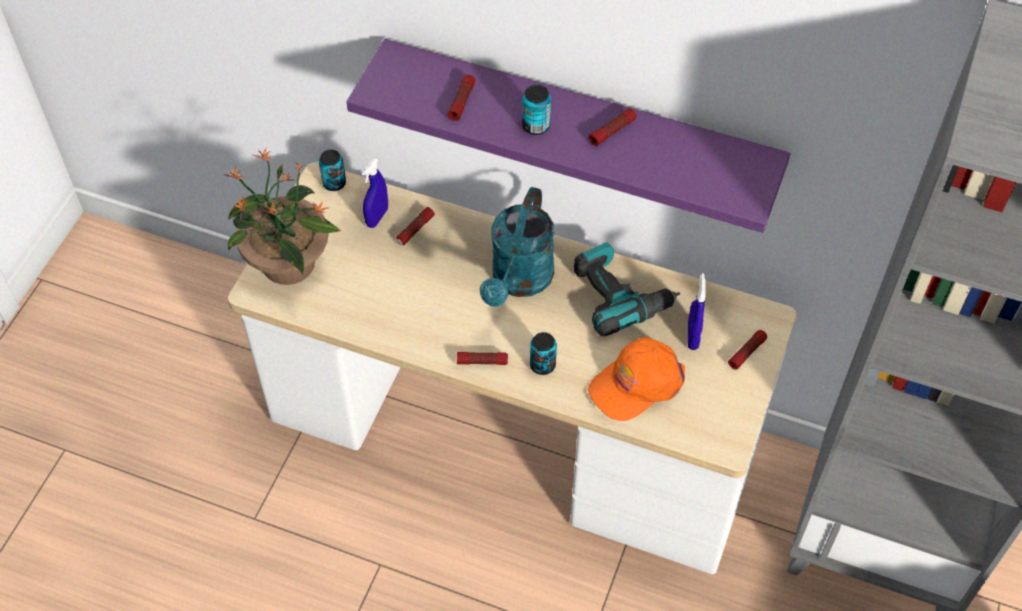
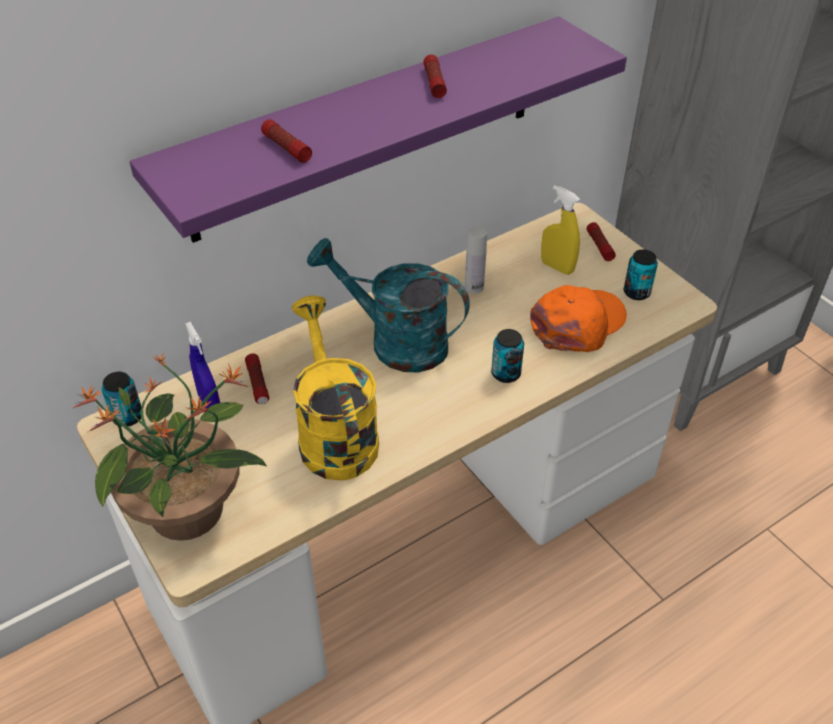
camera: 55 degrees left, 10 degrees down
(406, 298) = (334, 433): none -> yellow watering can
(482, 361) = (464, 414): flashlight -> none
(519, 281) = (395, 342): turquoise watering can -> turquoise watering can turned 150 degrees clockwise
(536, 126) = (375, 119): can -> can (636, 292)
(619, 295) = (474, 287): power drill -> white bottle
(636, 384) = (578, 324): orange cap -> orange cap turned 135 degrees counterclockwise
(692, 336) = (557, 267): blue spray bottle -> yellow spray bottle

